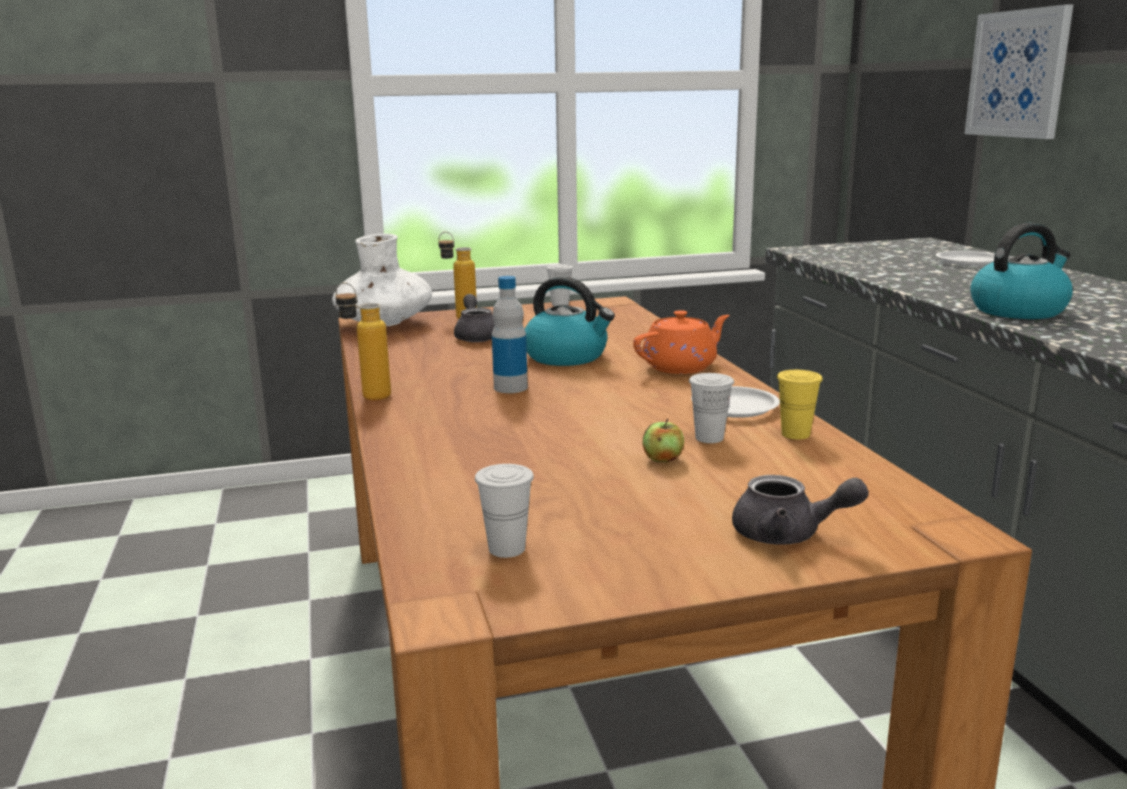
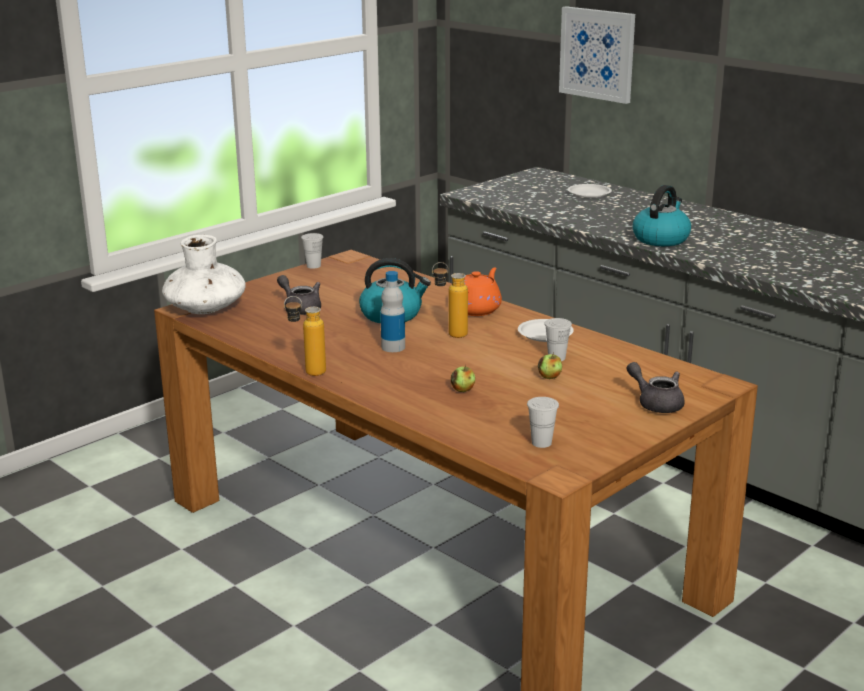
camera: 30 degrees left, 5 degrees up
(459, 317) = (255, 292): bottle -> bottle (450, 335)
(514, 450) = (463, 389): none -> apple
(788, 535) = (656, 403): grey teapot -> grey teapot turned 120 degrees counterclockwise
(795, 434) = (597, 345): yellow cup -> none

